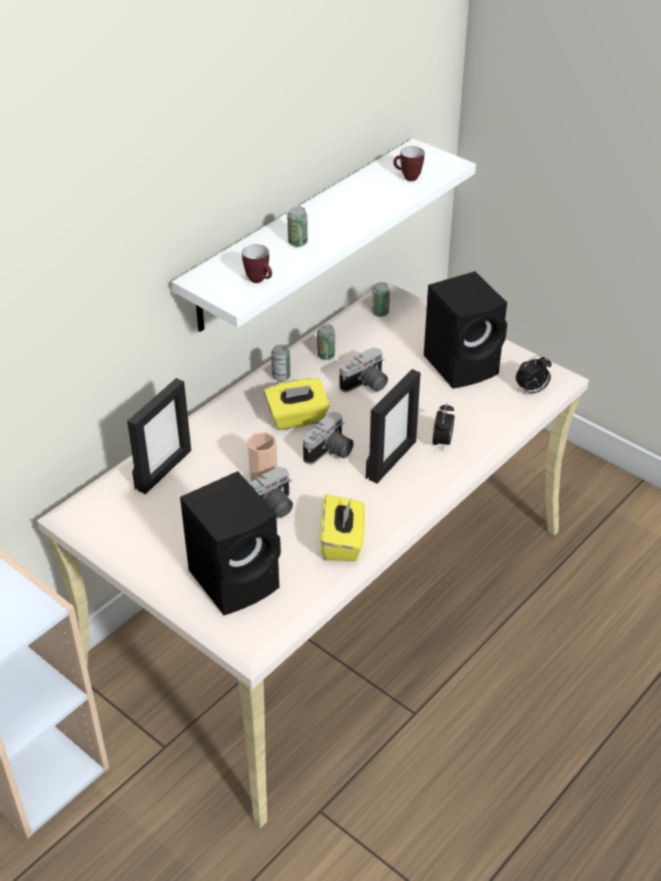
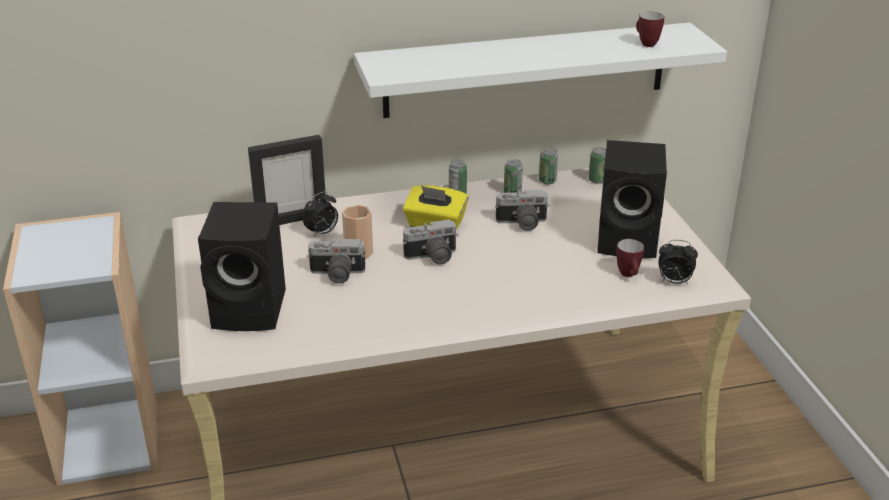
camera: 35 degrees right, 10 degrees down
(259, 280) = (420, 70): mug -> mug (629, 275)
(297, 242) = (486, 57): can -> can (547, 181)
(342, 542) = (364, 321): yellow tissue box -> none
(391, 459) = (478, 282): picture frame -> none
(442, 442) = (539, 287): alarm clock -> alarm clock (322, 233)

